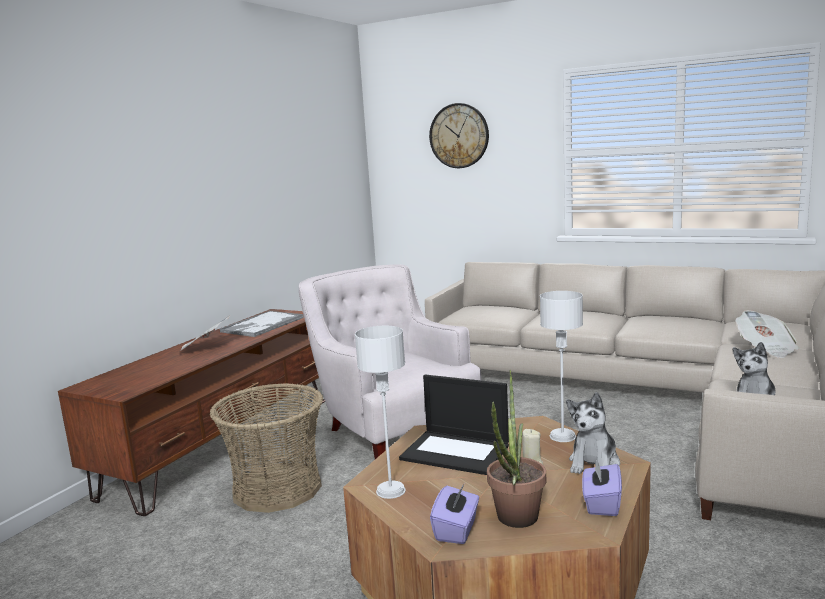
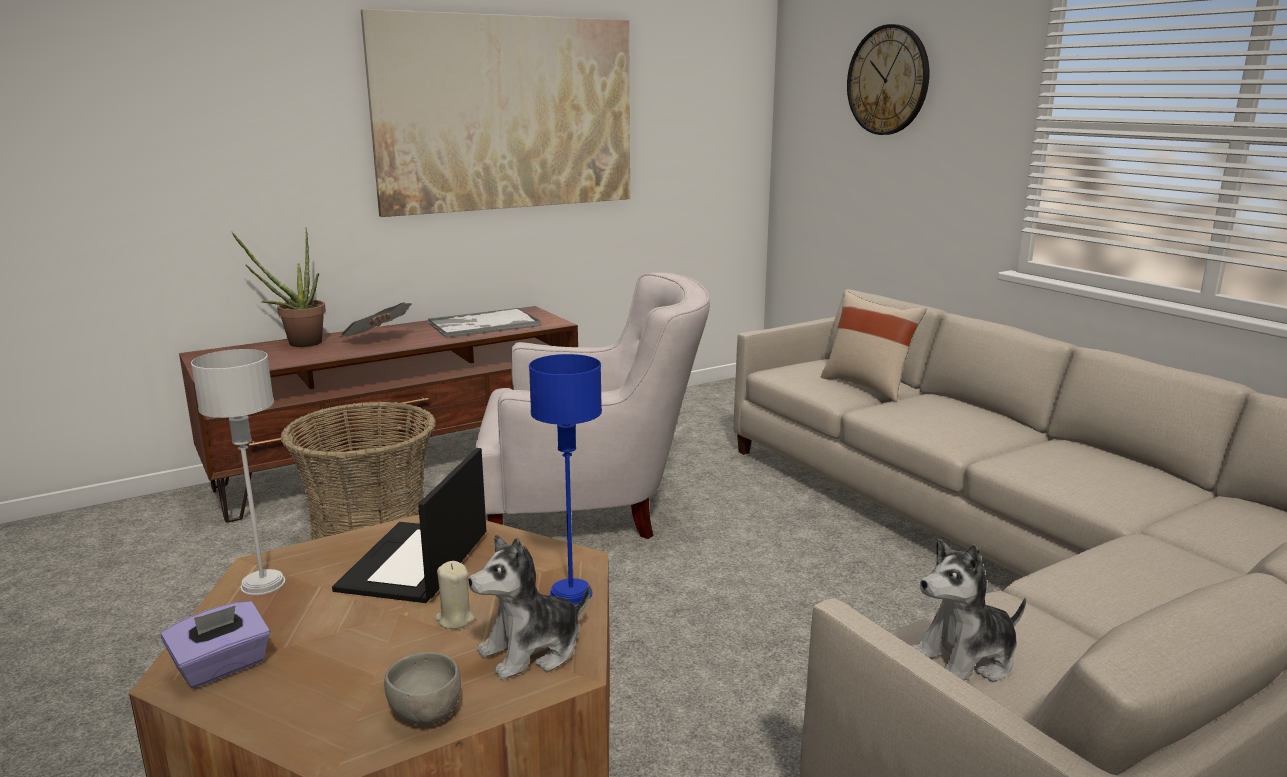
camera: 30 degrees right, 5 degrees up
(242, 174) = (508, 114): none -> picture
(392, 427) = (590, 507): white armchair -> white armchair turned 90 degrees clockwise
(456, 452) = (415, 563): laptop -> laptop turned 45 degrees clockwise
(514, 313) = (868, 386): none -> beige pillow
(515, 522) = (292, 688): potted plant -> potted plant (298, 344)
(562, 436) = (570, 593): grey table lamp -> blue table lamp
(601, 504) = (425, 715): purple tissue box -> grey bowl
(766, 349) = (1185, 567): newspaper -> none

